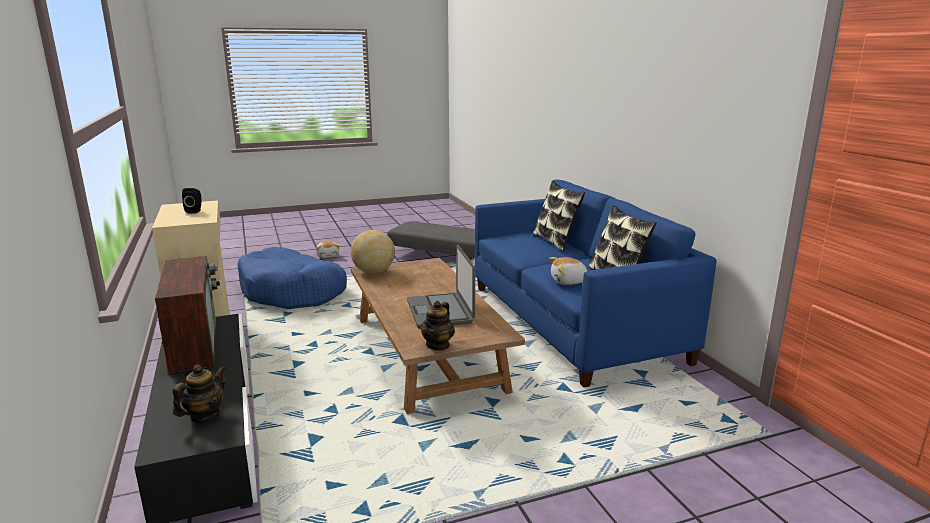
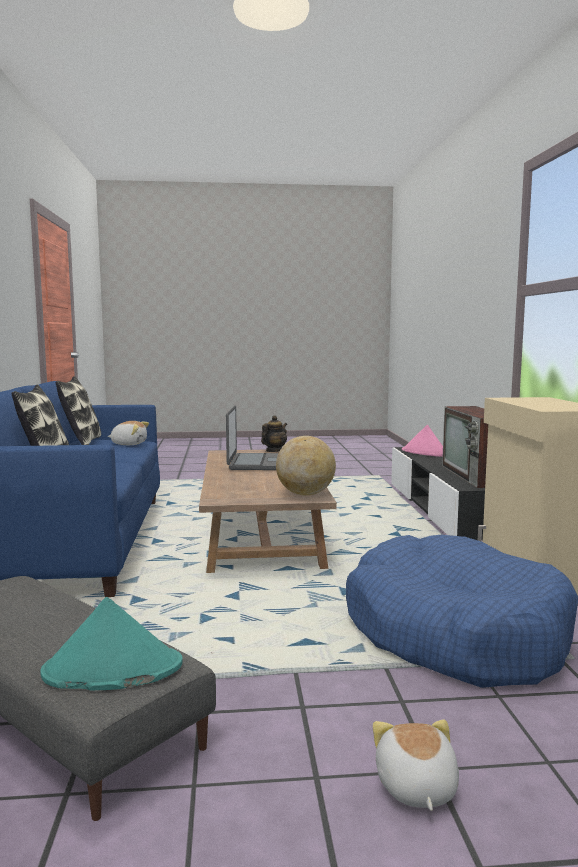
camera: 165 degrees left, 10 degrees down
(195, 211) = (538, 403): black speaker -> none
(204, 415) = (425, 453): teapot -> pink hat
(415, 225) = (112, 669): none -> turquoise hat

